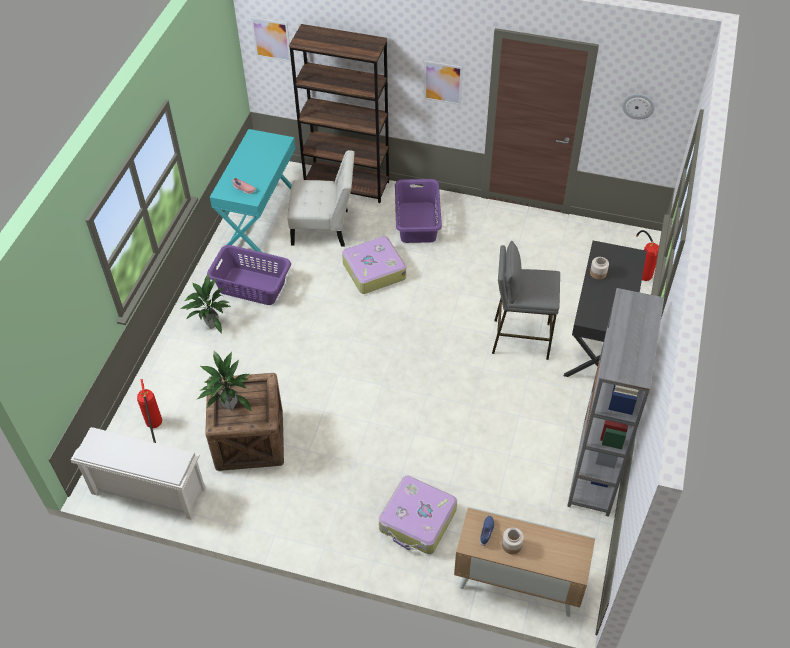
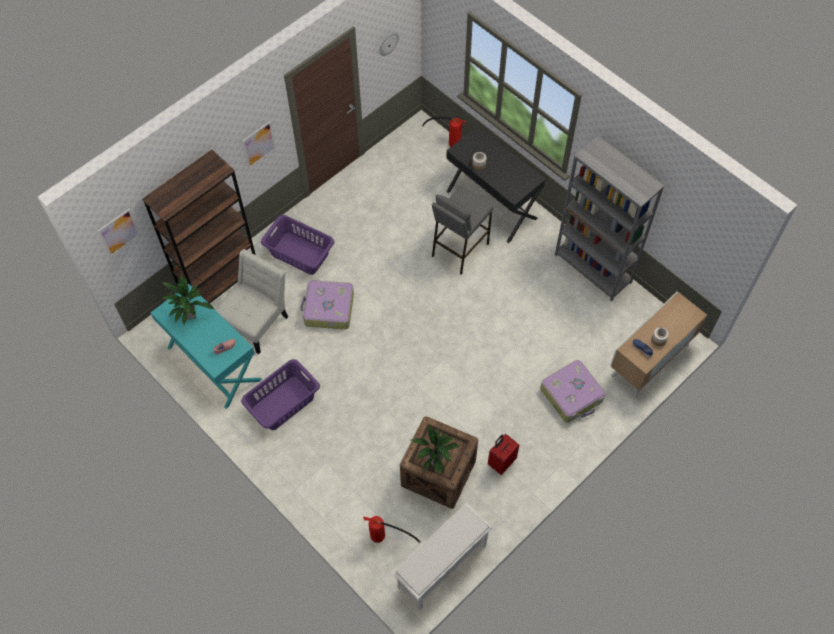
camera: 60 degrees left, 10 degrees up
(211, 324) = (303, 451): potted plant -> potted plant (191, 316)
(294, 490) = (501, 462): none -> red suitcase

